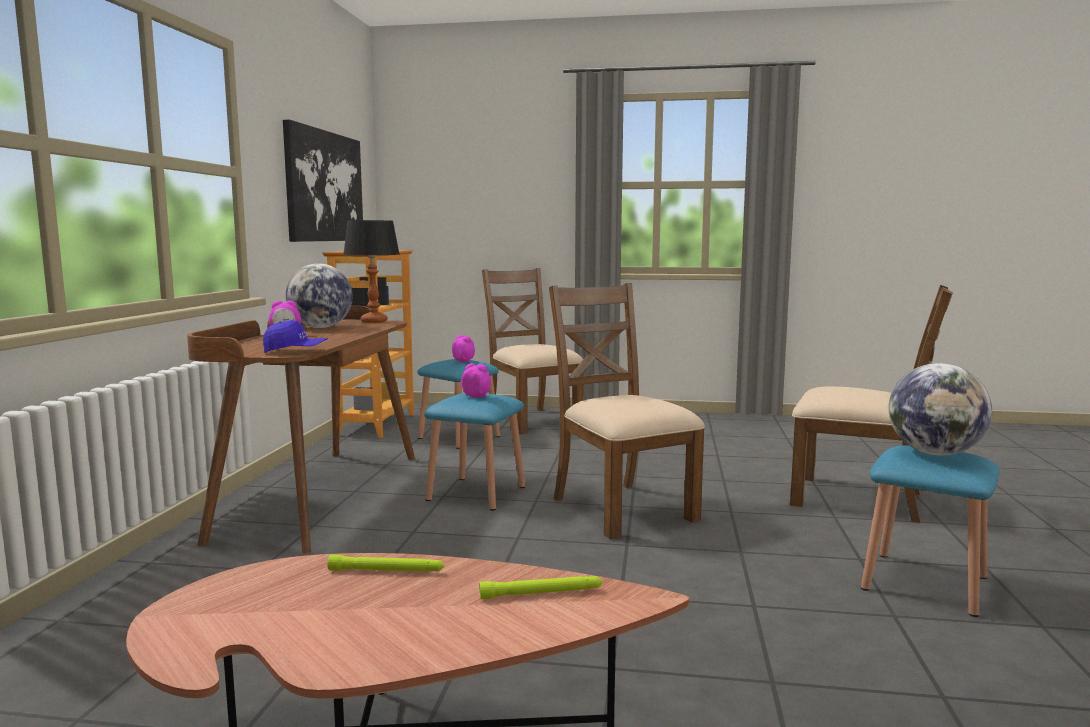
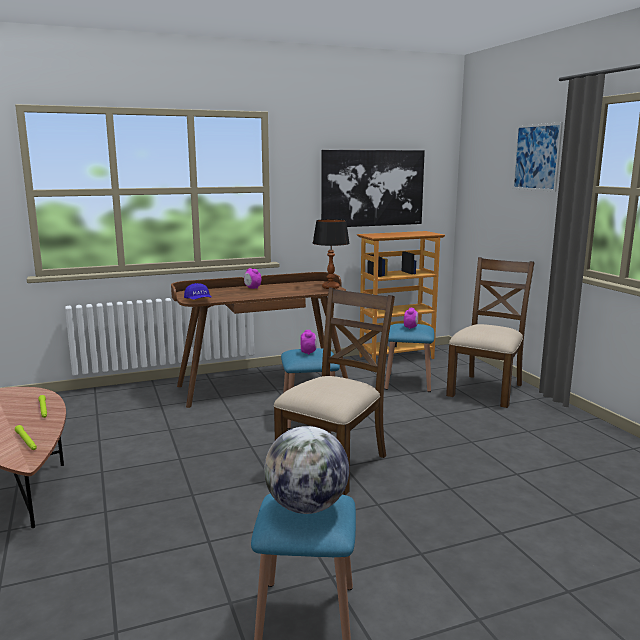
camera: 60 degrees right, 5 degrees up
(321, 327) = (288, 286): globe -> none
(521, 154) = (536, 157): none -> picture
(858, 499) = (490, 561): brown chair -> none

